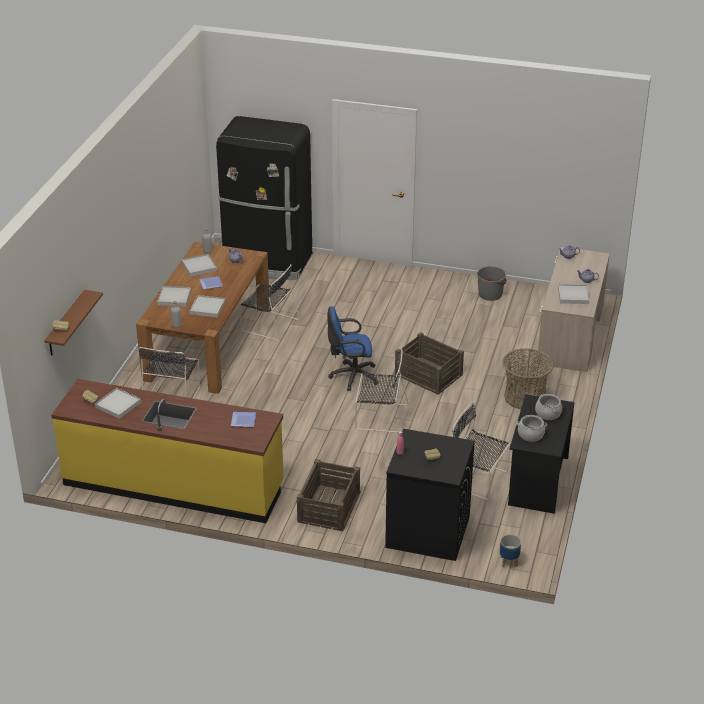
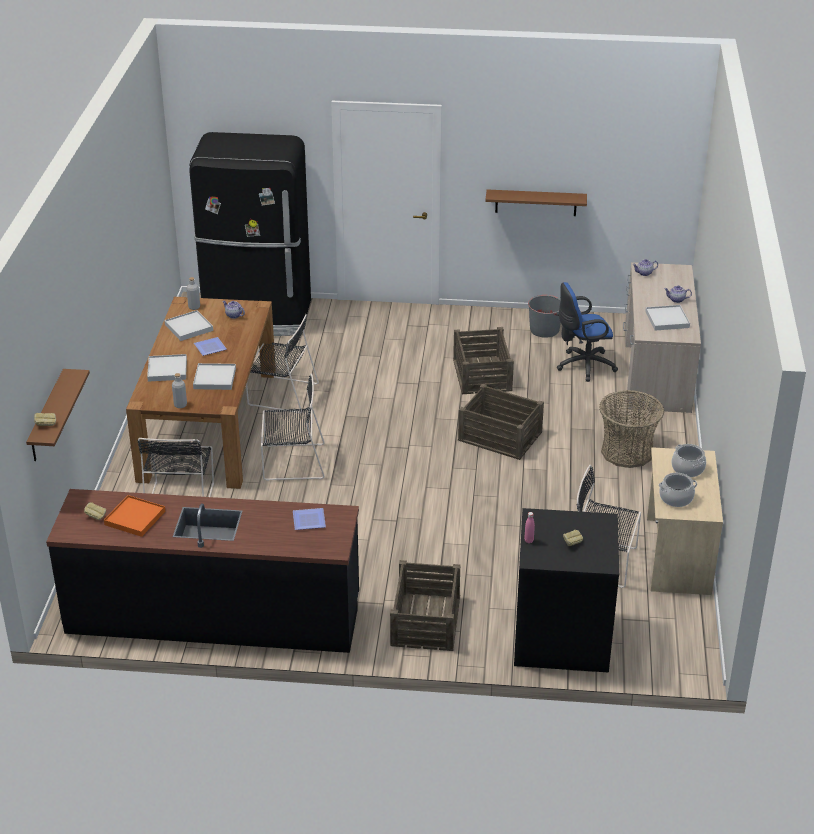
camera: 10 degrees left, 0 degrees up
(118, 405) = (135, 518): white tray -> orange tray
(173, 485) = (213, 615): yellow counter -> black counter
(351, 376) = (404, 448): blue office chair -> blue office chair (582, 366)
(380, 417) = (455, 496): black chair -> black chair (291, 462)
(429, 325) = (482, 374): none -> crate
(489, 192) = (536, 202): none -> brown shelf
(508, 562) = (675, 665): planter -> none
(537, 481) = (676, 556): black desk -> beige desk

